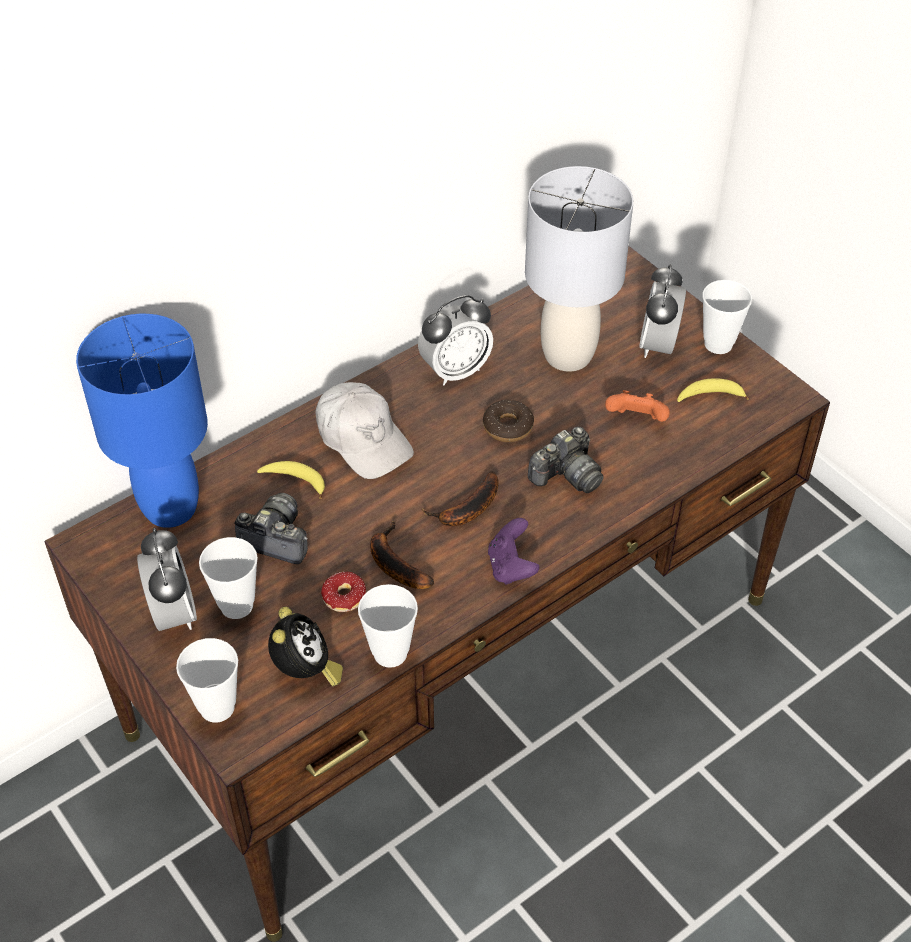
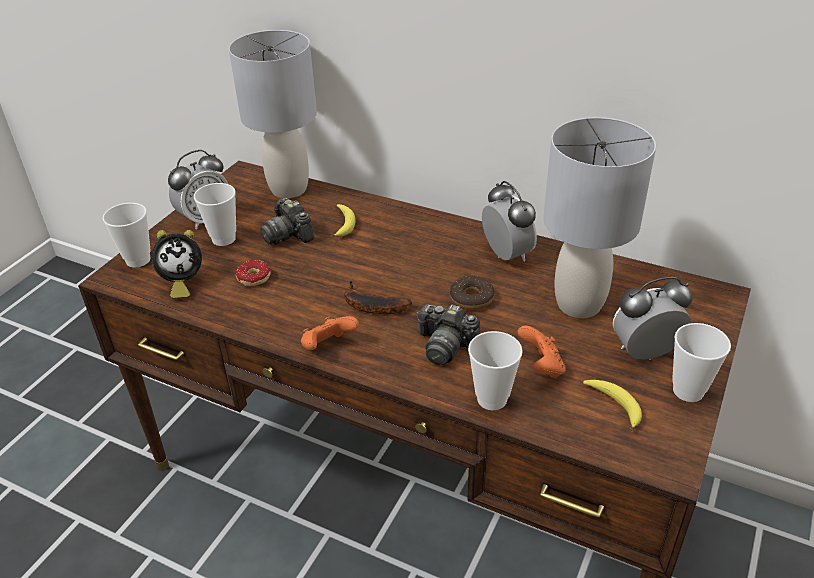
camera: 65 degrees right, 10 degrees down
(171, 507) = (290, 189): blue table lamp -> grey table lamp
(276, 539) = (288, 234): camera -> camera turned 150 degrees clockwise
(363, 439) = (403, 238): white cap -> none
(390, 653) = (213, 315): cup -> cup (492, 399)
(394, 563) = (297, 289): banana -> none
(455, 370) = (506, 255): alarm clock -> alarm clock turned 150 degrees counterclockwise
(511, 567) = (328, 347): purple game controller -> orange game controller

